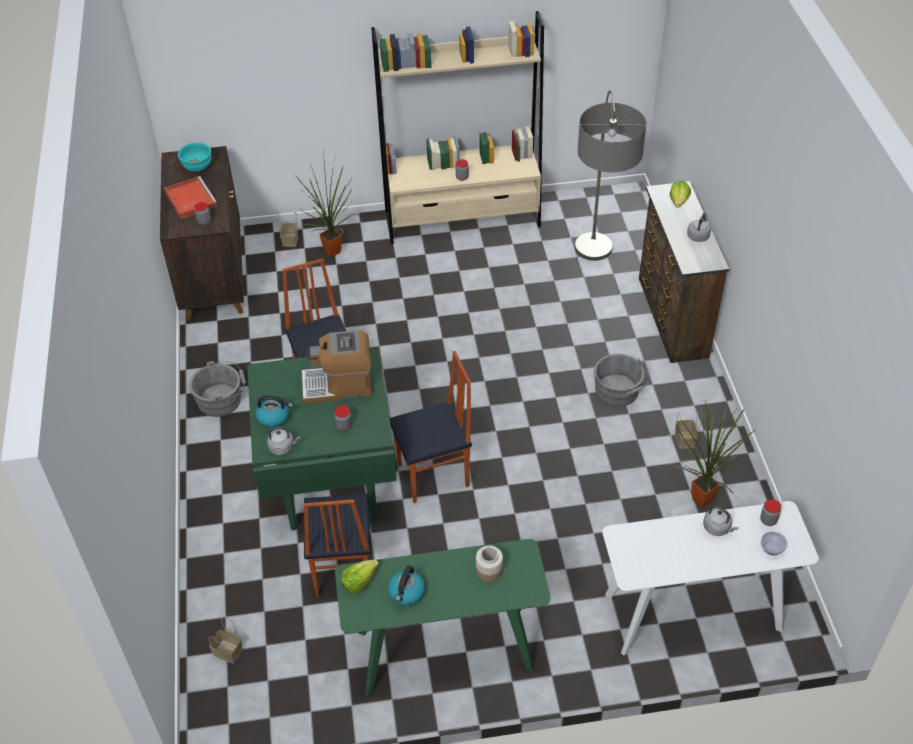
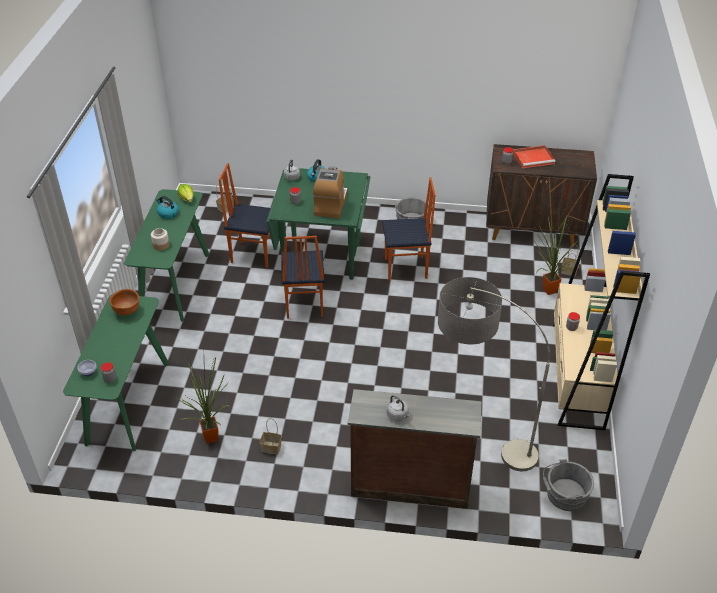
camera: 105 degrees right, 5 degrees down
(197, 168) = (571, 164): turquoise bowl -> none
(618, 392) = (337, 421): grey bucket -> grey bucket (564, 495)
(645, 554) = (127, 311): none -> brown bowl
(679, 201) = (451, 417): lettuce -> none
(693, 612) = (128, 402): white console table -> green console table
(717, 528) = (121, 351): grey kettle -> none

